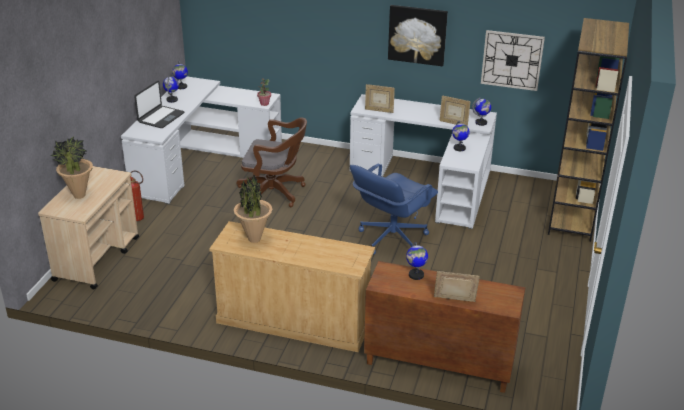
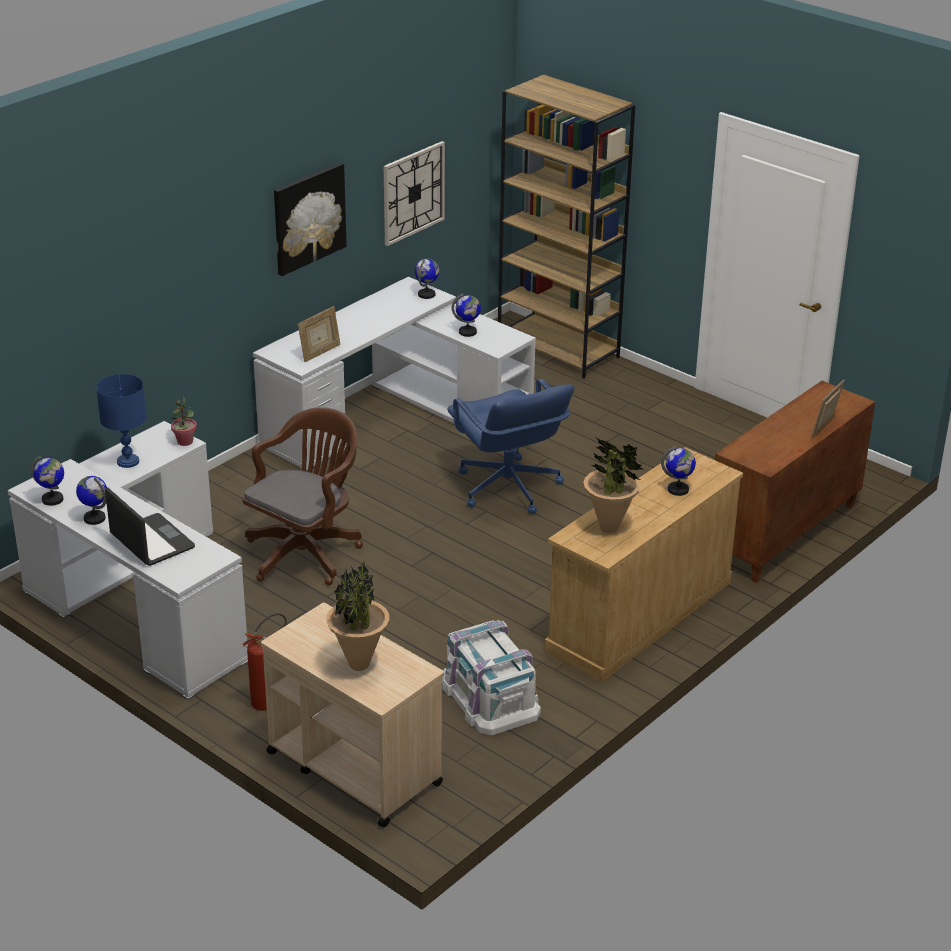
camera: 65 degrees left, 0 degrees up
(179, 285) = (489, 697): none -> white storage box
(235, 96) = (127, 461): none -> blue table lamp
(416, 275) = (761, 437): globe -> globe (678, 490)
(453, 123) = (410, 313): picture frame -> none

